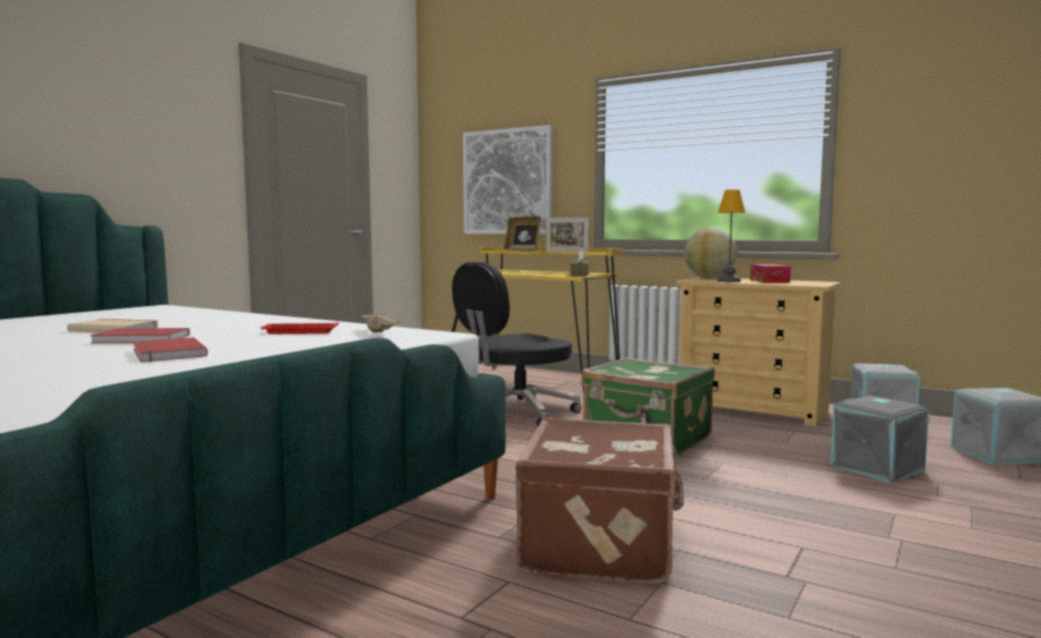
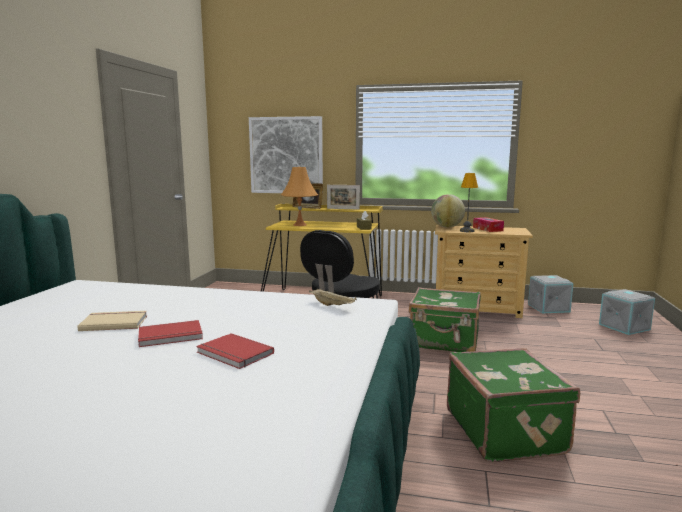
camera: 20 degrees left, 5 degrees up
(299, 332) = (274, 311): red tray -> none
(501, 272) = (300, 225): none -> orange table lamp
(602, 545) = (506, 431): brown suitcase -> green suitcase
(878, 467) = (581, 345): grey storage box -> none

